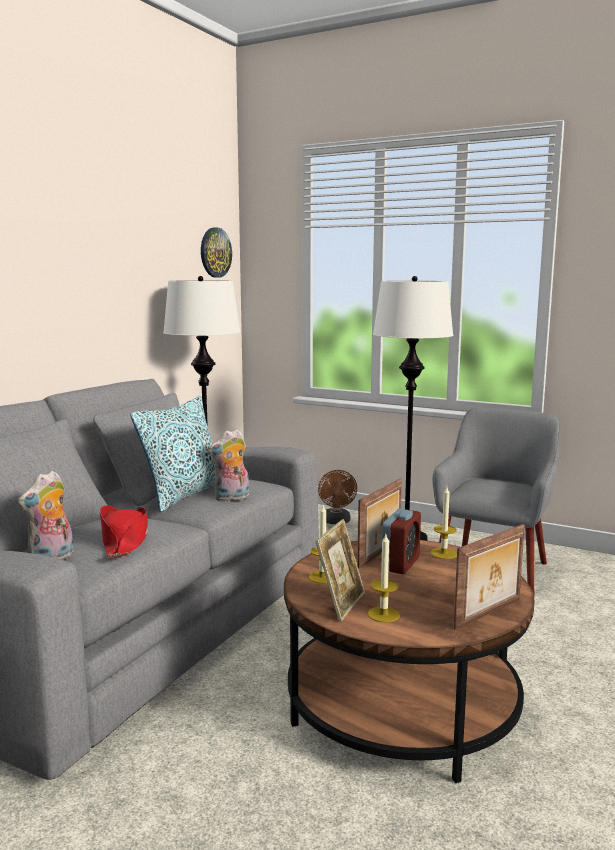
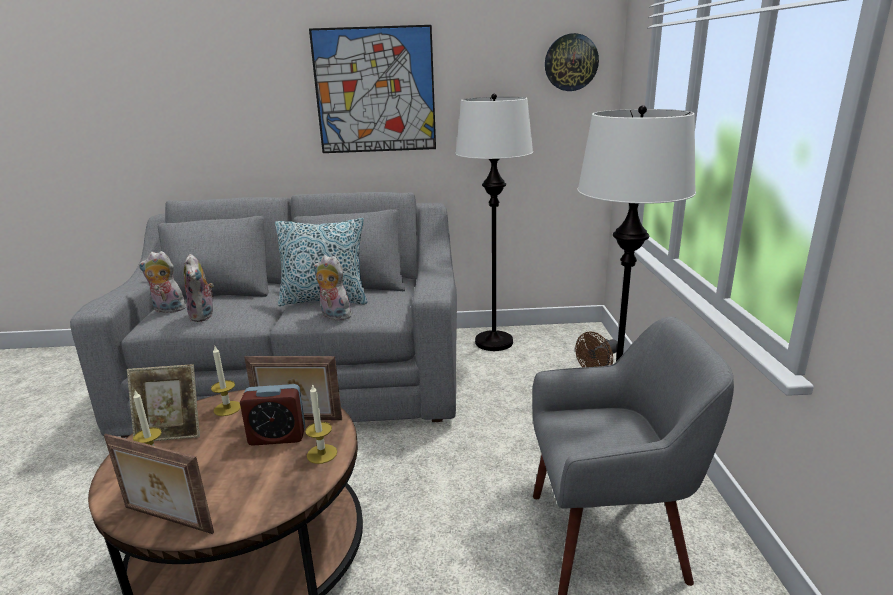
camera: 60 degrees right, 10 degrees up
(81, 271) = (375, 91): none -> picture
(125, 541) = (204, 316): red hat -> plush toy

